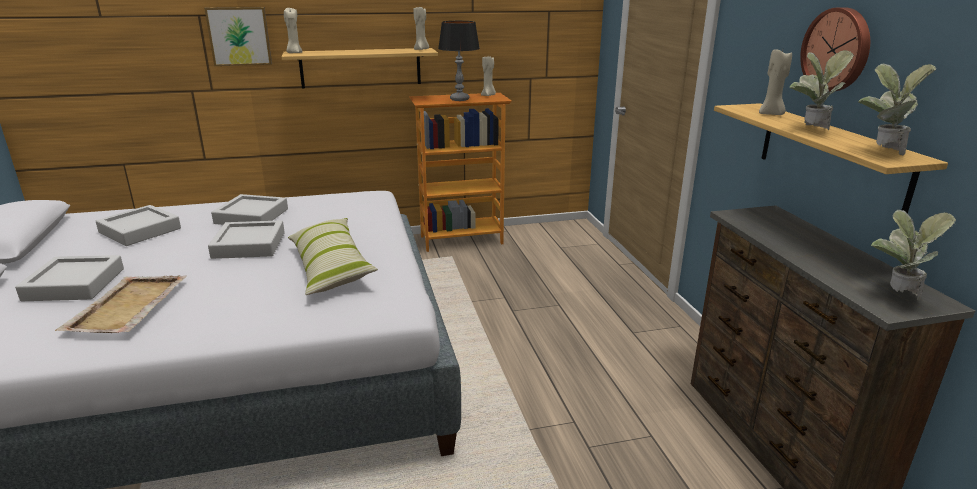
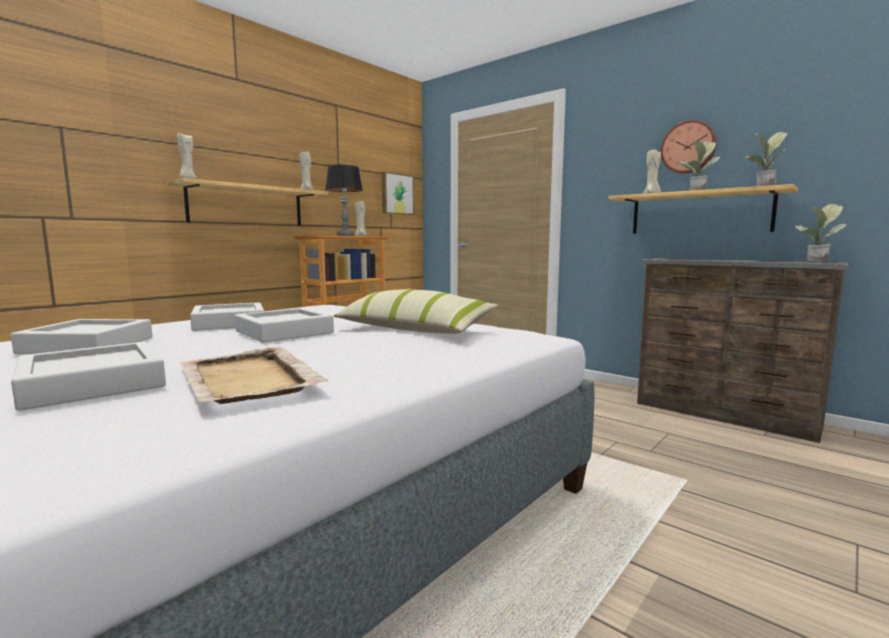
camera: 35 degrees left, 15 degrees down
(239, 36) = (115, 158): picture -> picture (396, 194)

